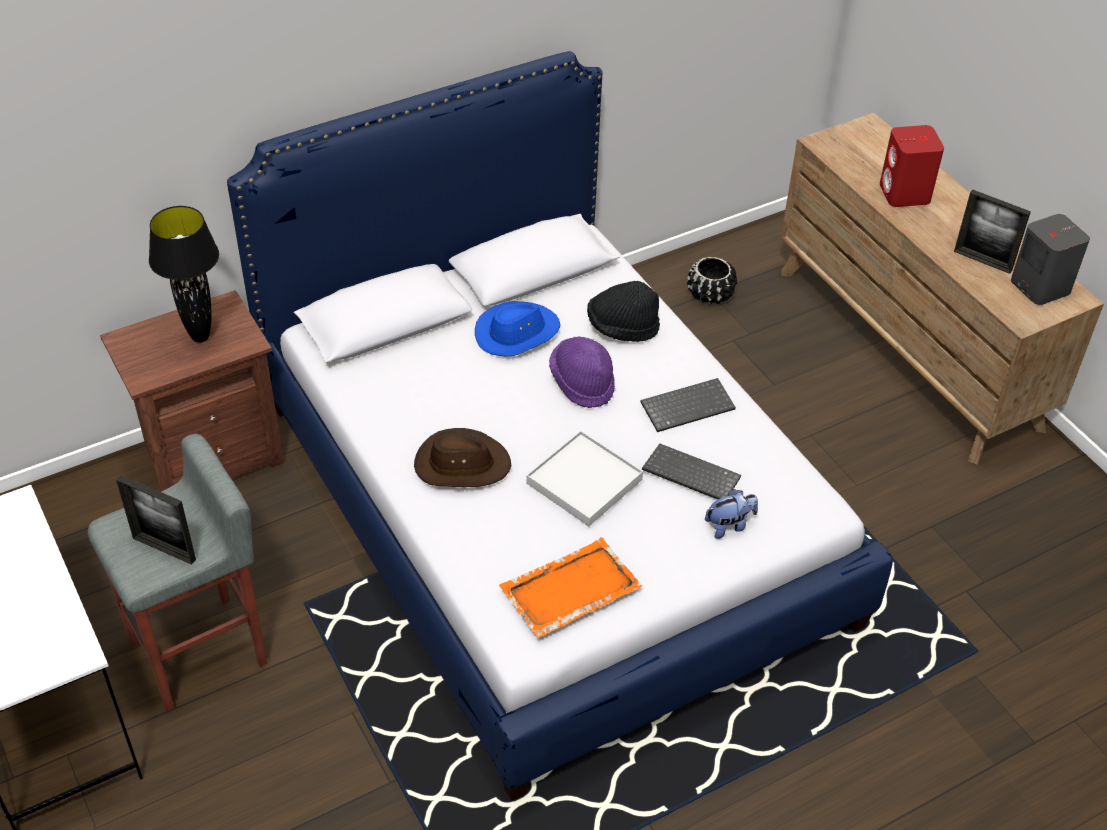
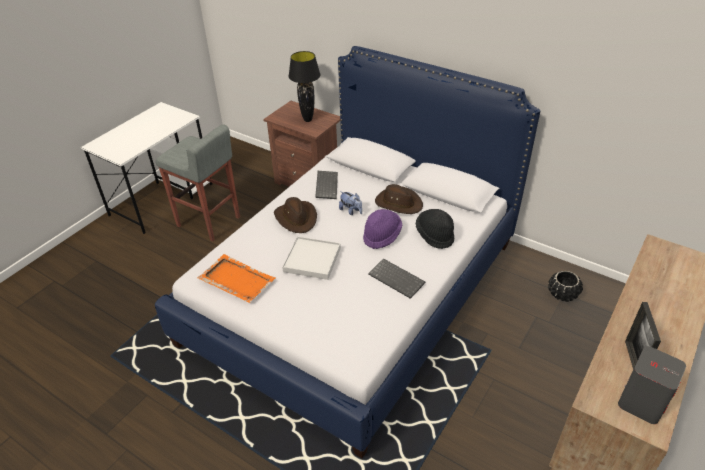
camera: 65 degrees right, 5 degrees down
(164, 549) = (184, 155): picture frame -> none
(517, 332) = (398, 203): blue hat -> brown hat
(689, 475) = (345, 297): keyboard -> keyboard (326, 185)
(729, 525) = (319, 325): plush toy -> plush toy (351, 211)
(904, 194) = (655, 298): red speaker -> none

